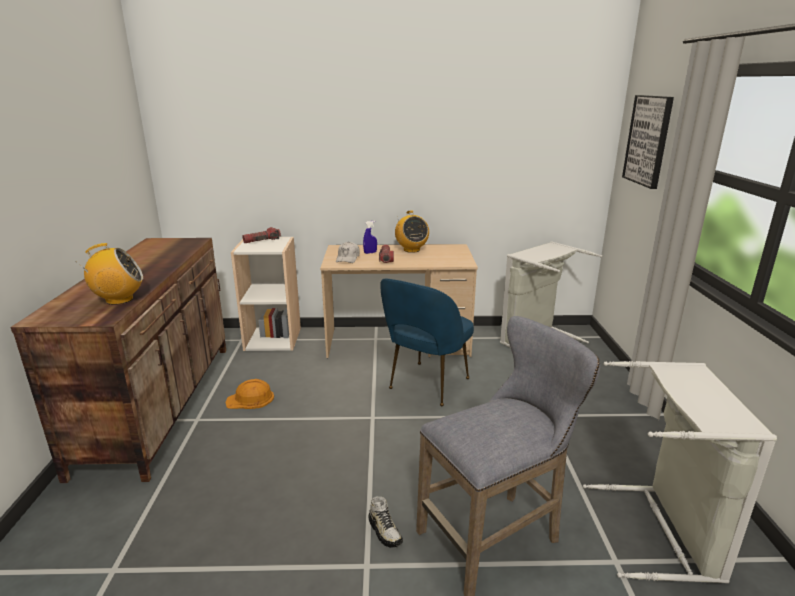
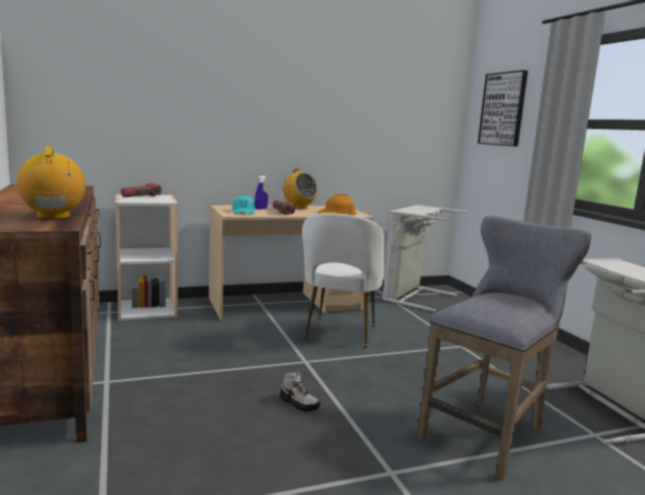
camera: 20 degrees left, 10 degrees down
(119, 300) = (53, 217): radio -> radio turned 75 degrees counterclockwise
(250, 399) = (159, 359): orange hard hat -> orange hard hat (337, 213)
(348, 258) = (243, 212): white cap -> turquoise cap
(385, 531) = (387, 444): shoe -> shoe (299, 403)
(425, 387) = (339, 335): blue chair -> white chair

